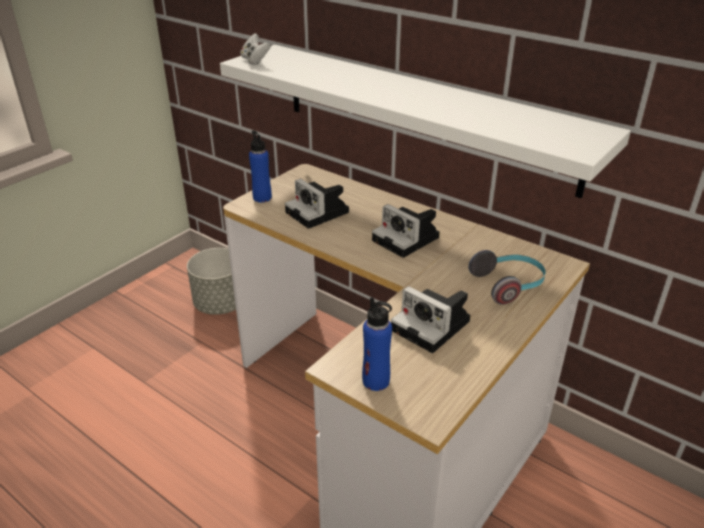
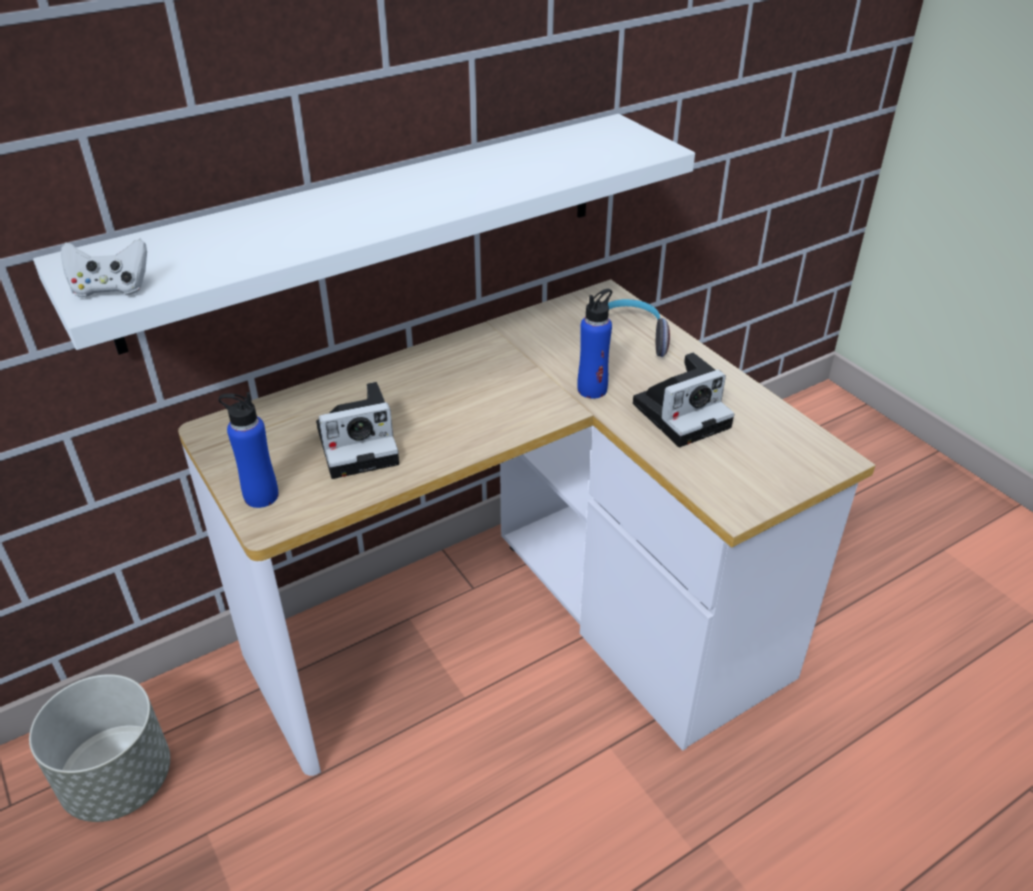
camera: 70 degrees left, 5 degrees up
(376, 381) = (768, 482): blue bottle -> blue bottle (592, 389)
(408, 239) = (489, 383): camera -> none

